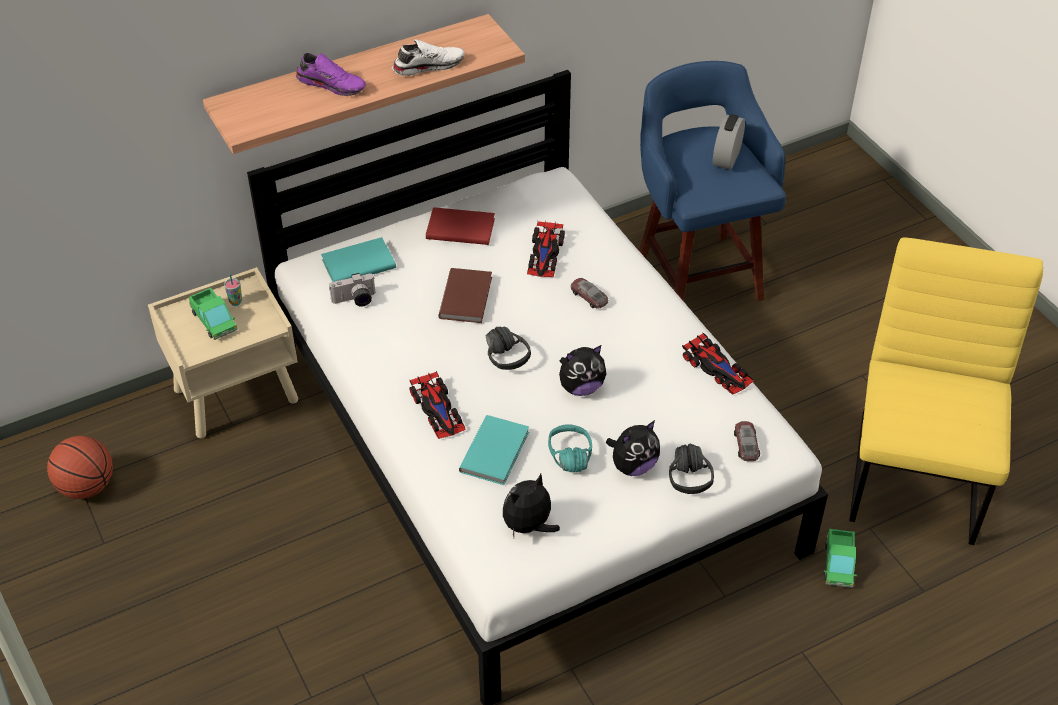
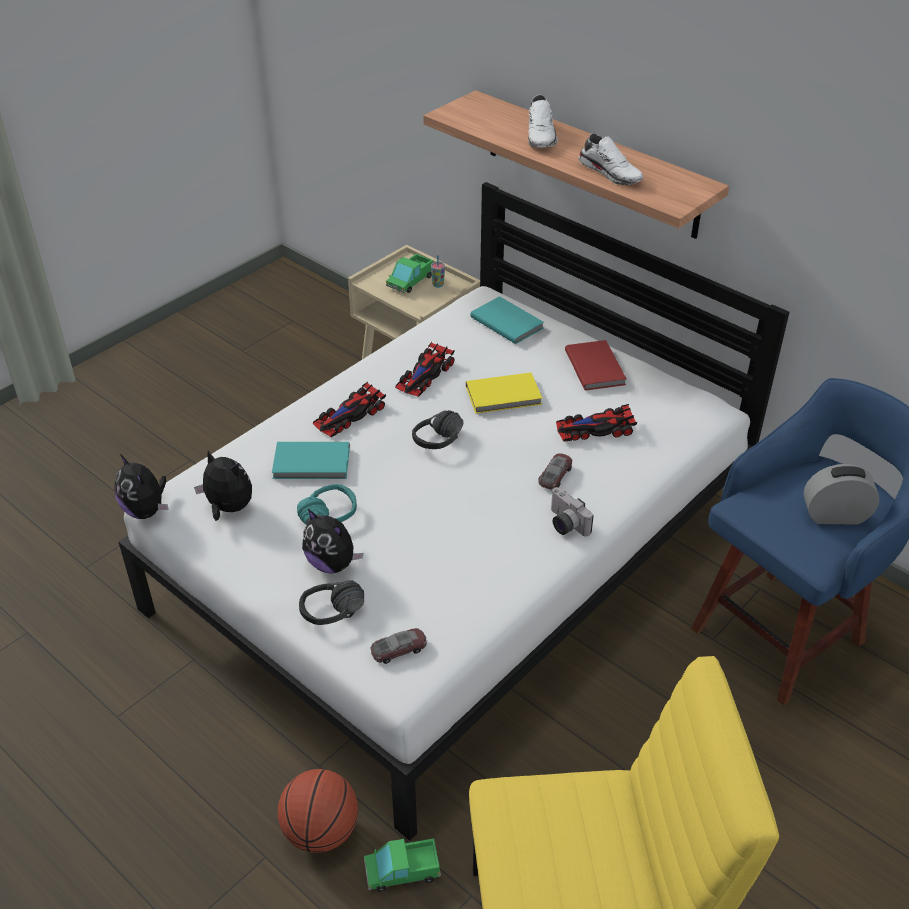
camera: 70 degrees right, 5 degrees down
(87, 486) = (291, 325): basketball -> basketball (320, 831)
(332, 84) = (541, 136): purple shoe -> white shoe
(355, 301) = (459, 333): camera -> camera (564, 524)
(467, 297) = (504, 396): brown book -> yellow book
(581, 387) = (423, 500): plush toy -> plush toy (146, 510)
(717, 368) = (504, 600): toy car -> toy car (425, 375)

